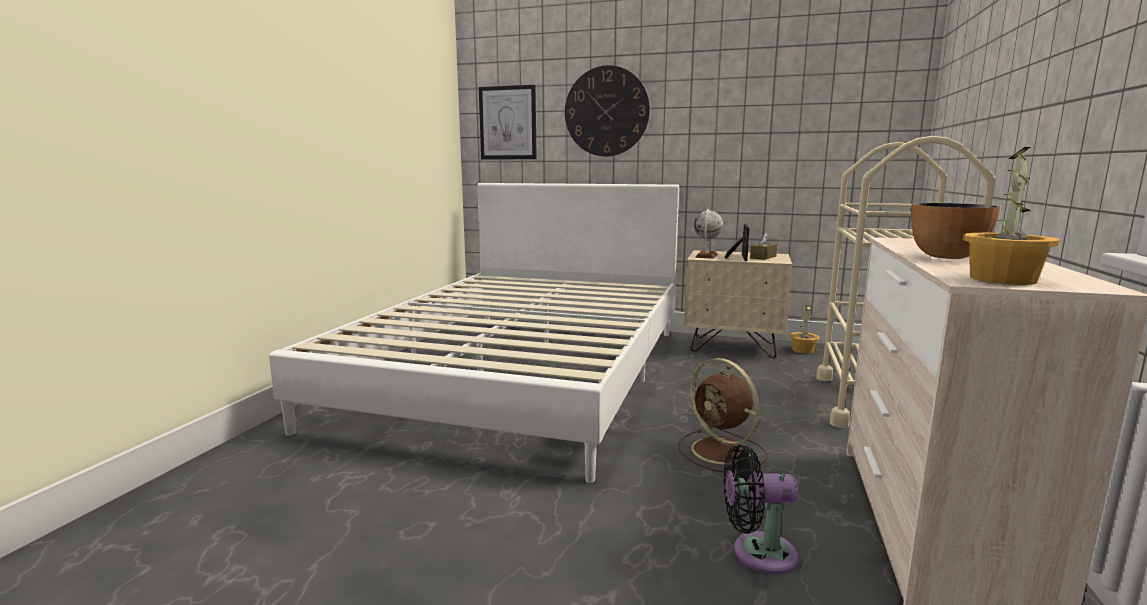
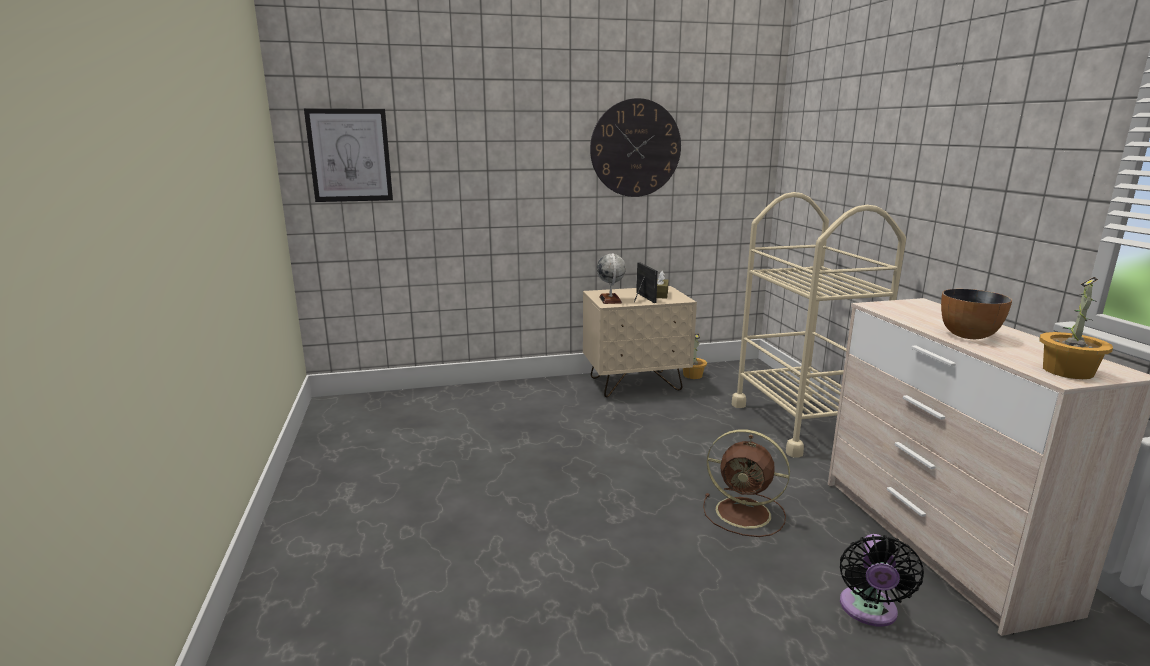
camera: 30 degrees left, 5 degrees up
(523, 372) = (470, 468): white bed -> none
(606, 111) = (478, 144): wall clock -> wall clock (635, 148)
(757, 553) = (868, 611): black fan -> black fan turned 45 degrees counterclockwise

